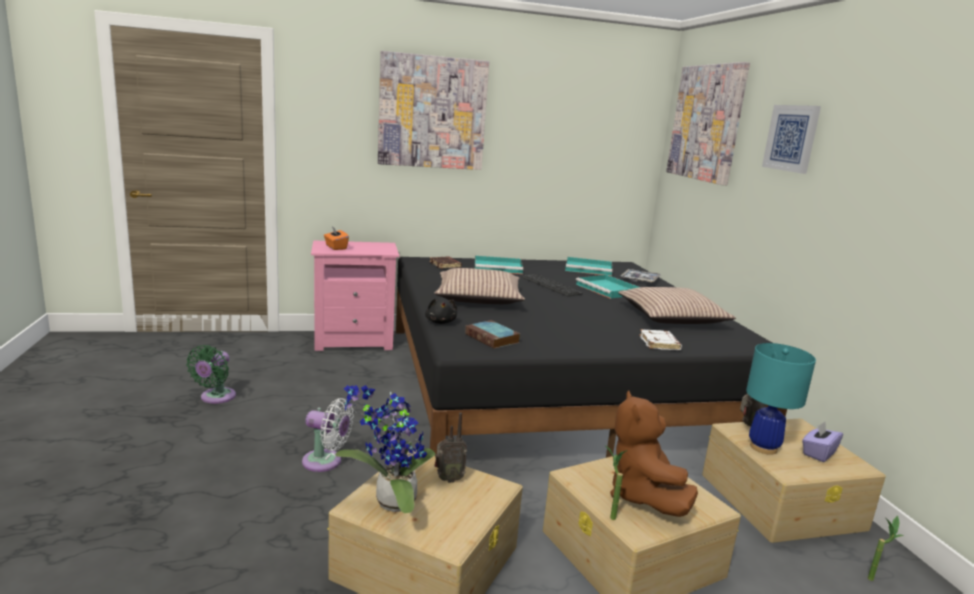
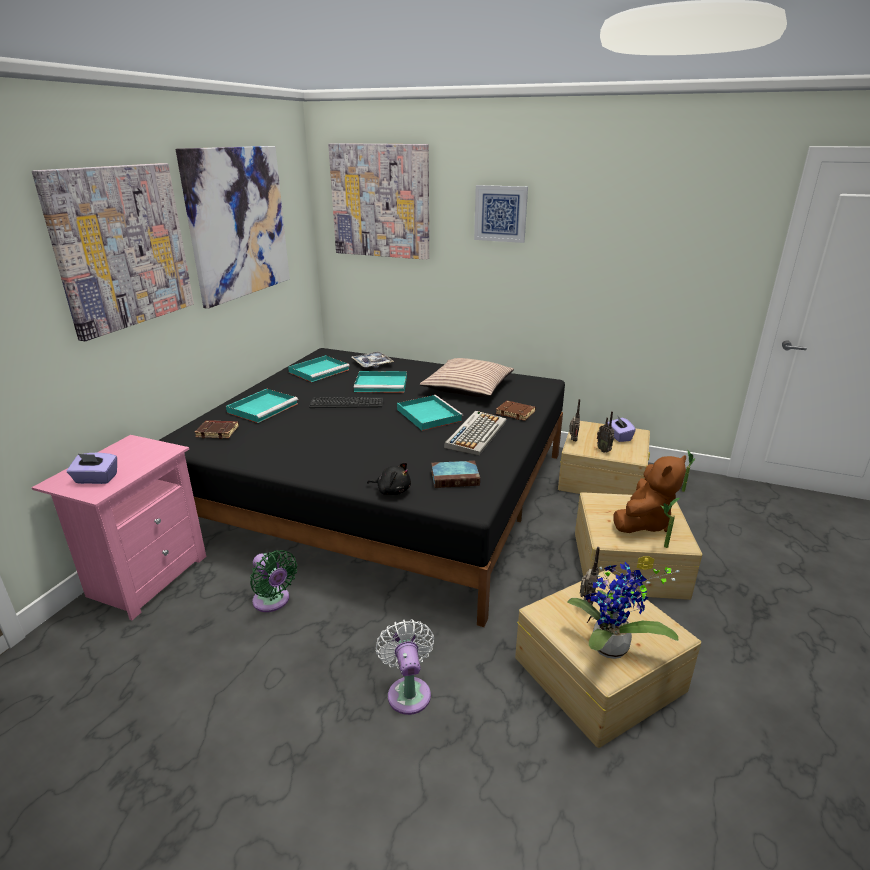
camera: 55 degrees left, 10 degrees up
(215, 398) = (167, 759): green fan -> green fan (273, 601)
(326, 462) = (408, 691): white fan -> white fan turned 60 degrees counterclockwise
(335, 247) = (96, 479): orange tissue box -> purple tissue box
(478, 298) = (344, 449): pillow -> none
(556, 121) = (238, 223): none -> picture
(584, 334) = (476, 433): none -> keyboard
(585, 312) = (427, 415): none -> turquoise tray
(642, 496) = (643, 522): brown plush toy -> brown plush toy turned 75 degrees counterclockwise
(660, 343) = (516, 413): white book -> brown book
(763, 447) = (604, 450): turquoise table lamp -> radio

